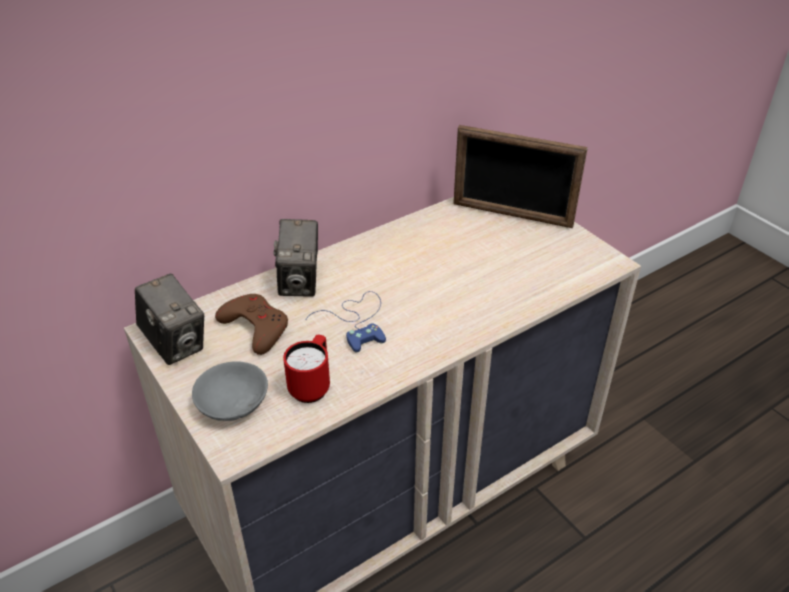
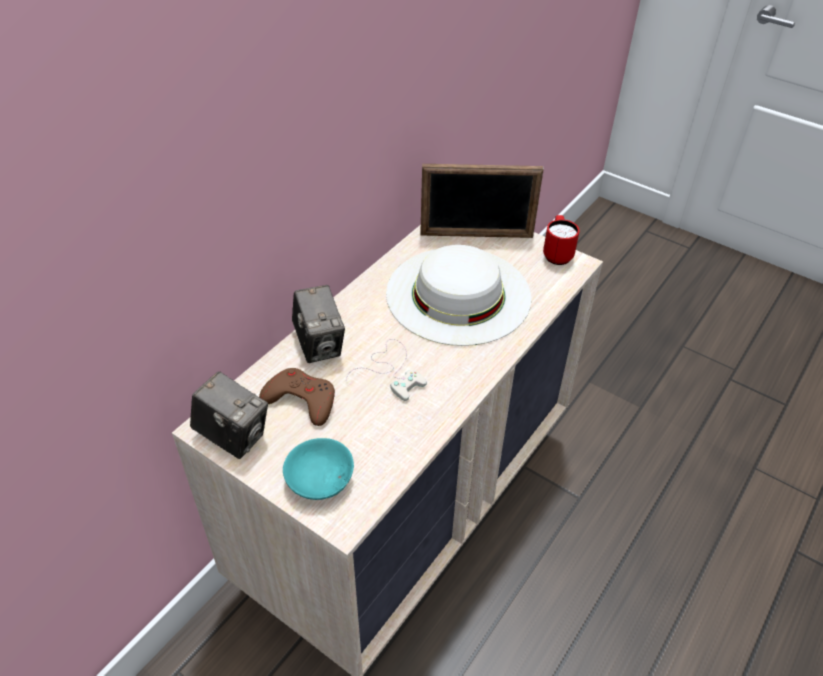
camera: 20 degrees left, 5 degrees up
(232, 402) = (318, 478): grey bowl -> turquoise bowl
(312, 385) = (382, 442): red mug -> red mug (557, 254)
(357, 321) = (391, 370): blue game controller -> white game controller
(464, 265) = (458, 294): none -> white hat

